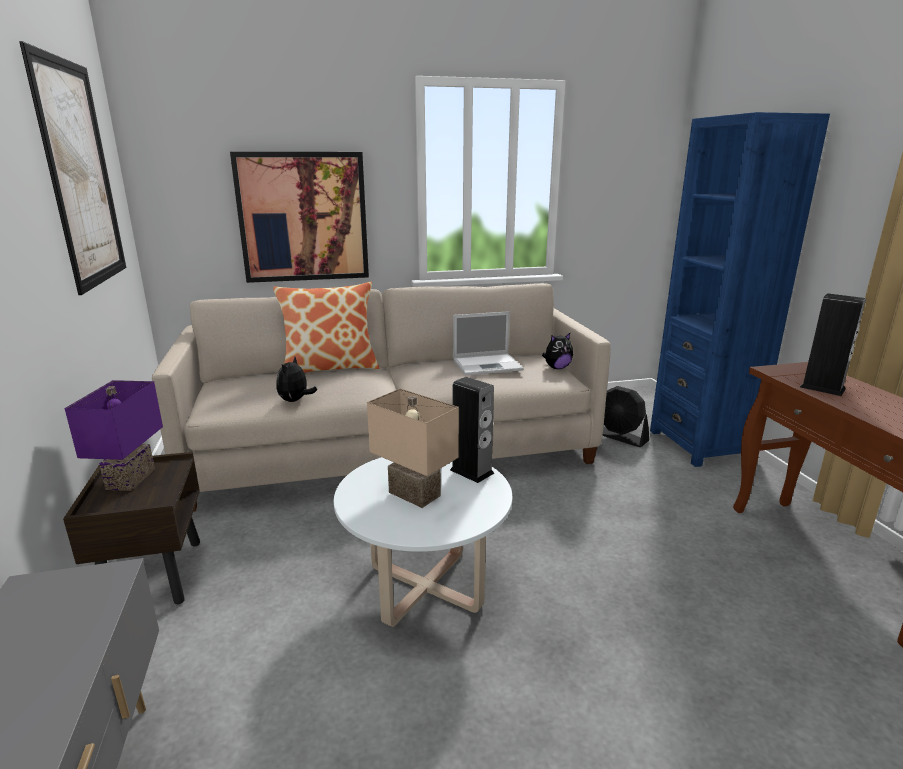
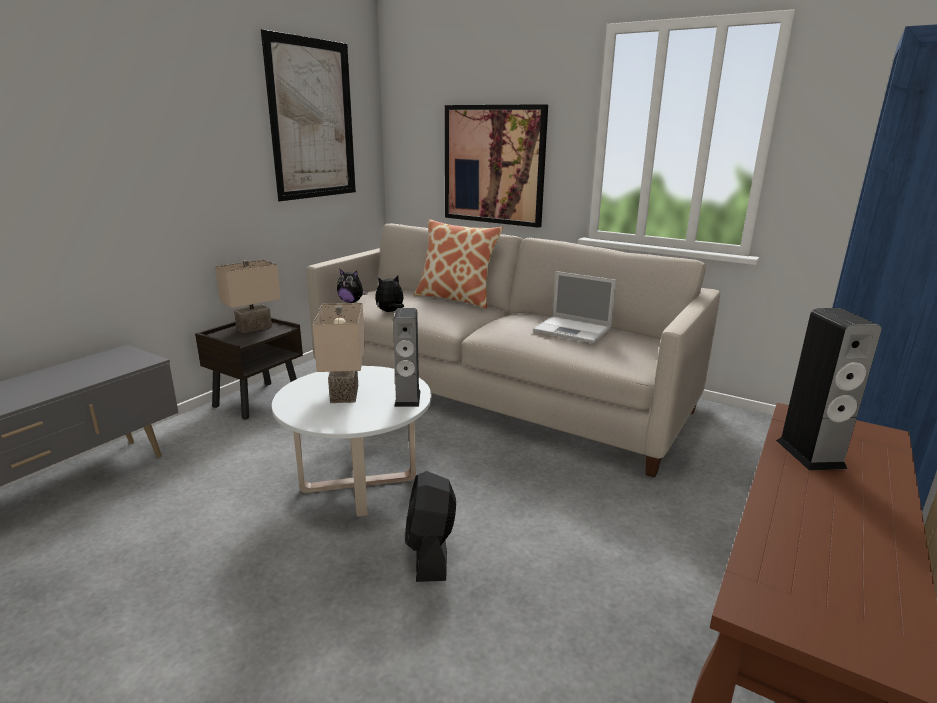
camera: 45 degrees right, 0 degrees up
(132, 479) = (254, 328): purple table lamp -> beige table lamp
(557, 368) = (651, 355): plush toy -> plush toy (351, 302)
(619, 437) = (735, 471): black fan -> black fan (430, 552)

